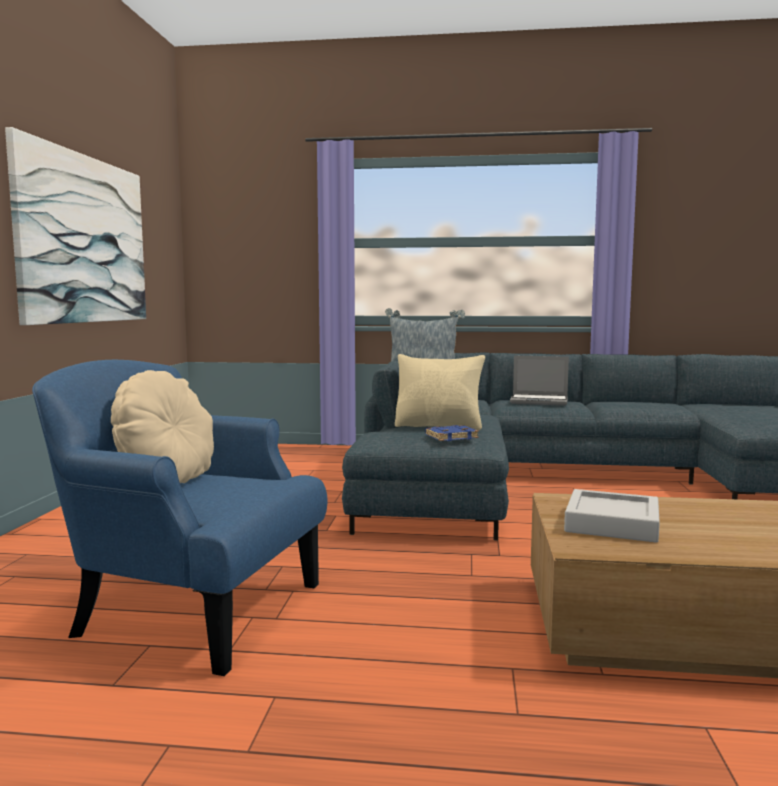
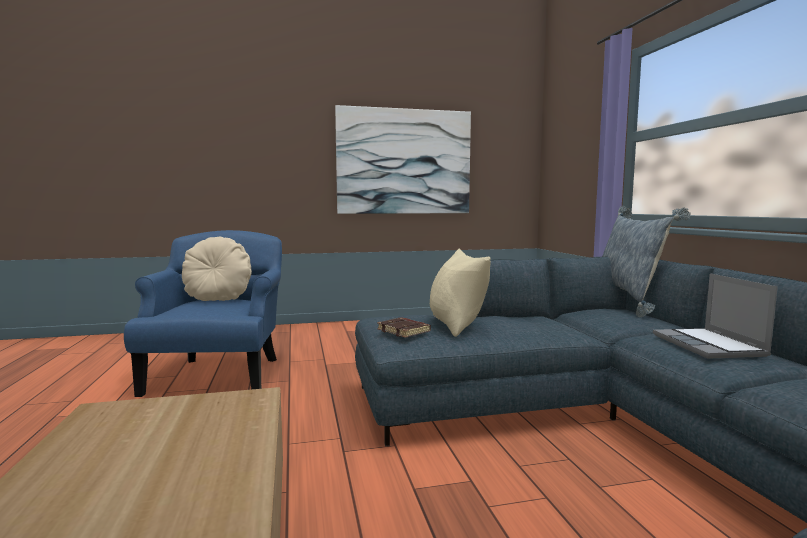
camera: 70 degrees right, 0 degrees up
(451, 437) = (404, 331): blue book -> brown book
(612, 524) = (164, 422): grey tray -> none

